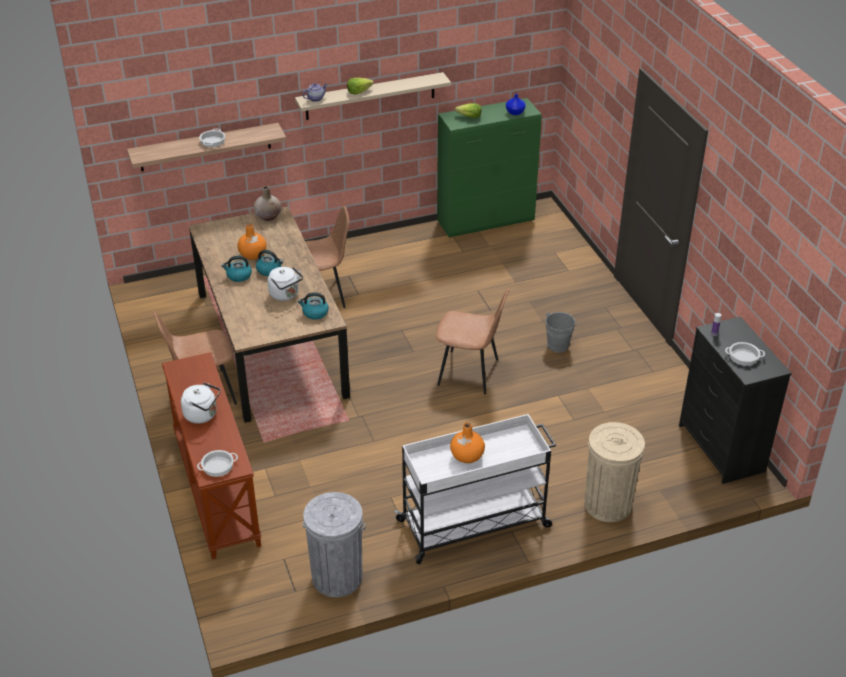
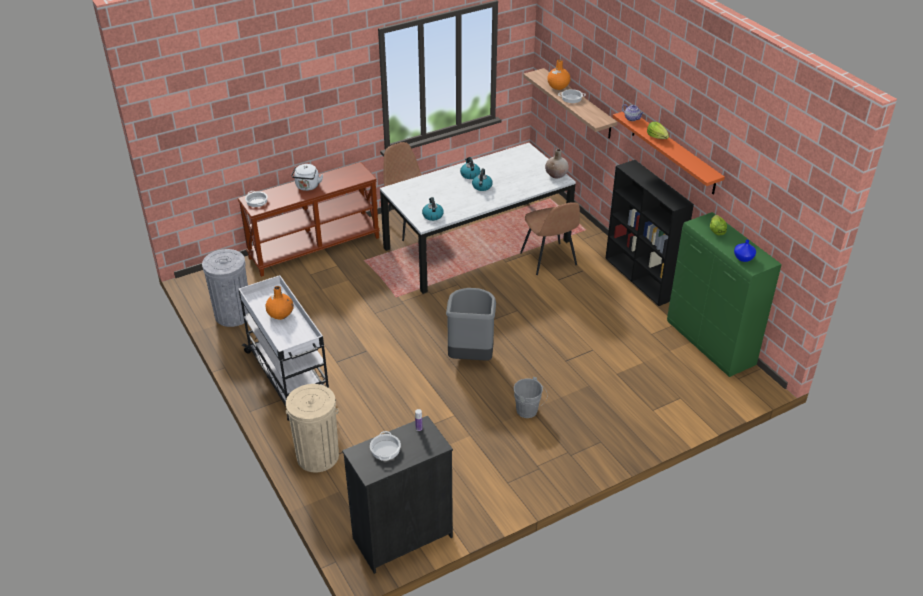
camera: 80 degrees right, 0 degrees up
(252, 255) = (500, 176): orange vase -> orange vase (558, 86)
(271, 344) = (477, 245): brown dining table -> white dining table
(285, 295) = (452, 199): white kettle -> none
(370, 96) = (673, 152): beige shelf -> orange shelf
(375, 241) = (641, 278): none -> black bookcase
(470, 373) = (471, 356): brown chair -> grey trash can

